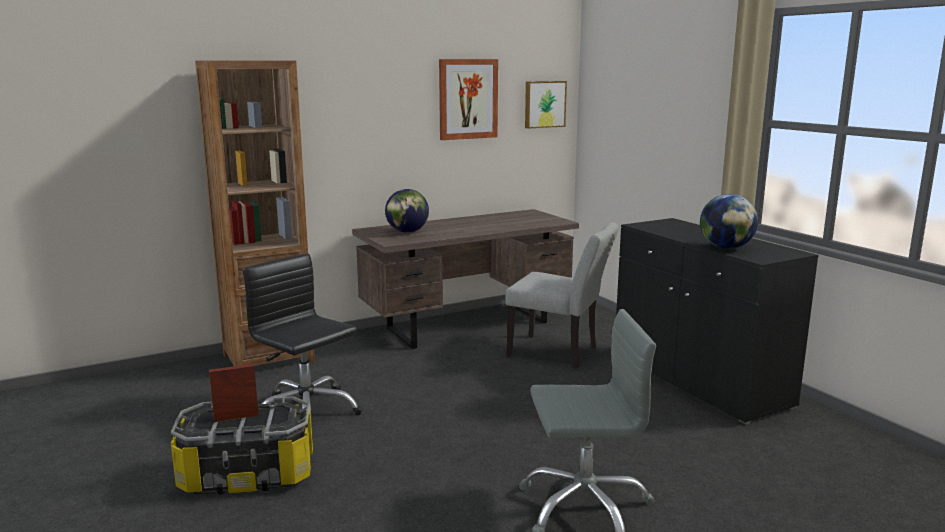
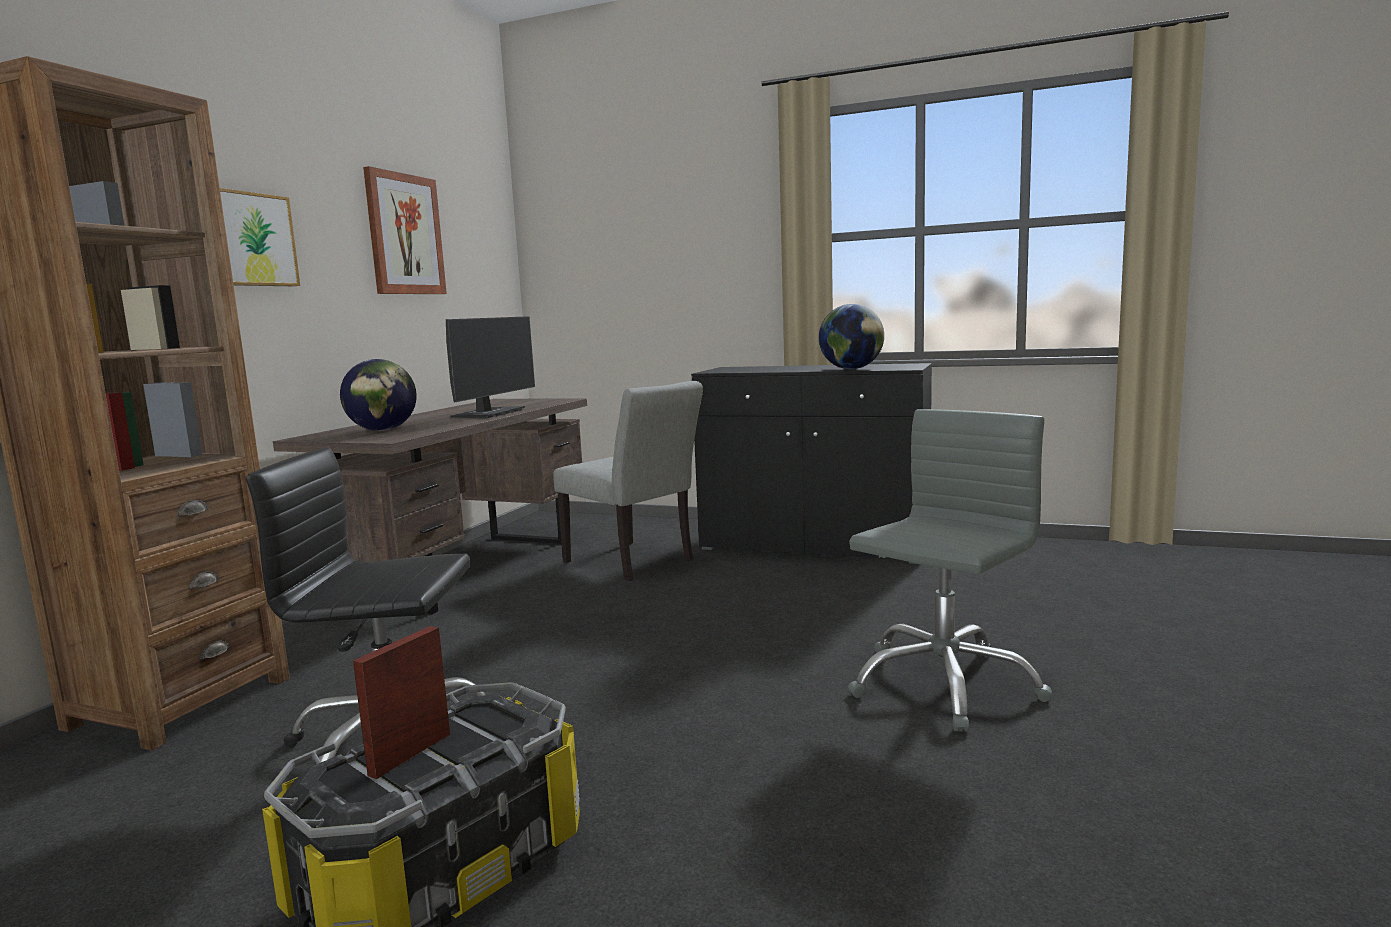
camera: 40 degrees left, 5 degrees down
(488, 227) = (489, 413): none -> monitor
(544, 104) = (487, 253): picture -> picture (250, 240)
(560, 352) = (635, 563): grey chair -> grey chair turned 60 degrees clockwise

